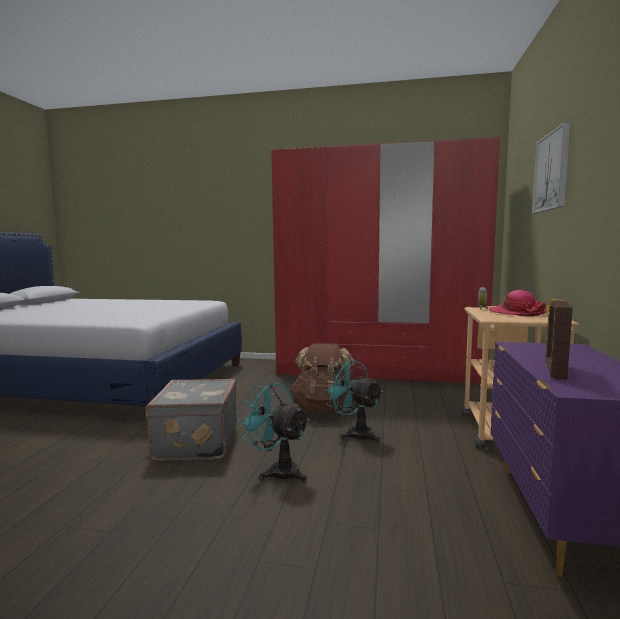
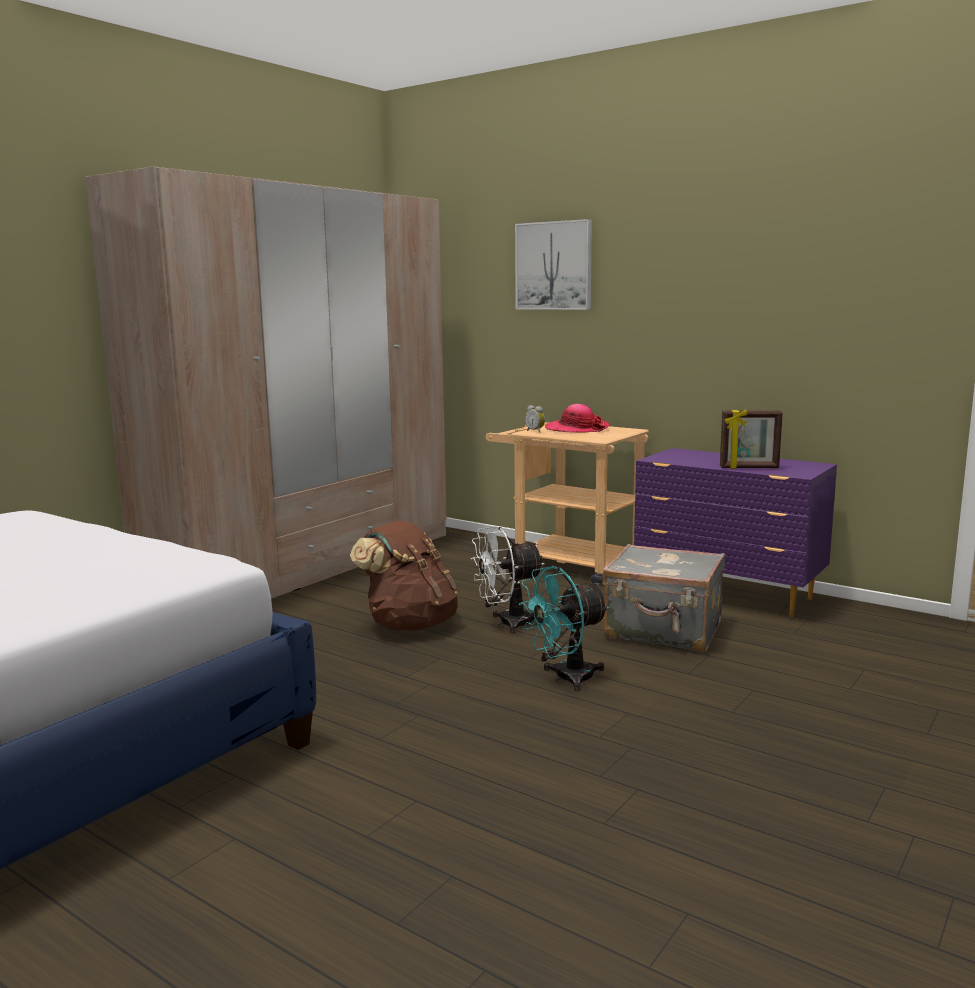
camera: 65 degrees left, 5 degrees up
(194, 443) = (425, 720): grey suitcase -> grey suitcase (663, 631)
(355, 433) = (507, 623): turquoise fan -> white fan
(378, 371) = (309, 567): red wardrobe -> beige wardrobe
(554, 371) = (749, 468): picture frame -> picture frame turned 45 degrees counterclockwise

